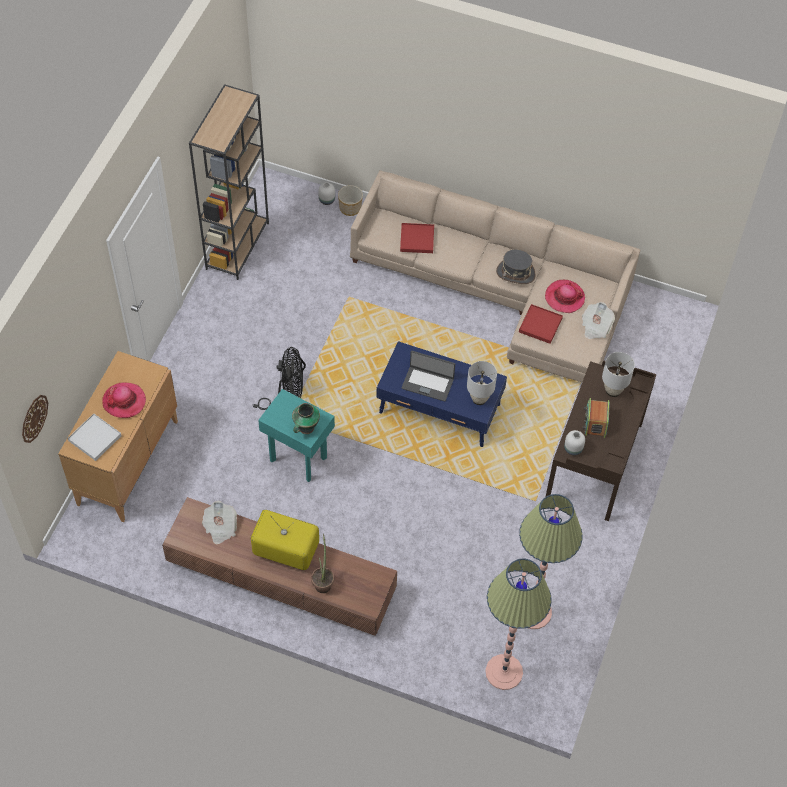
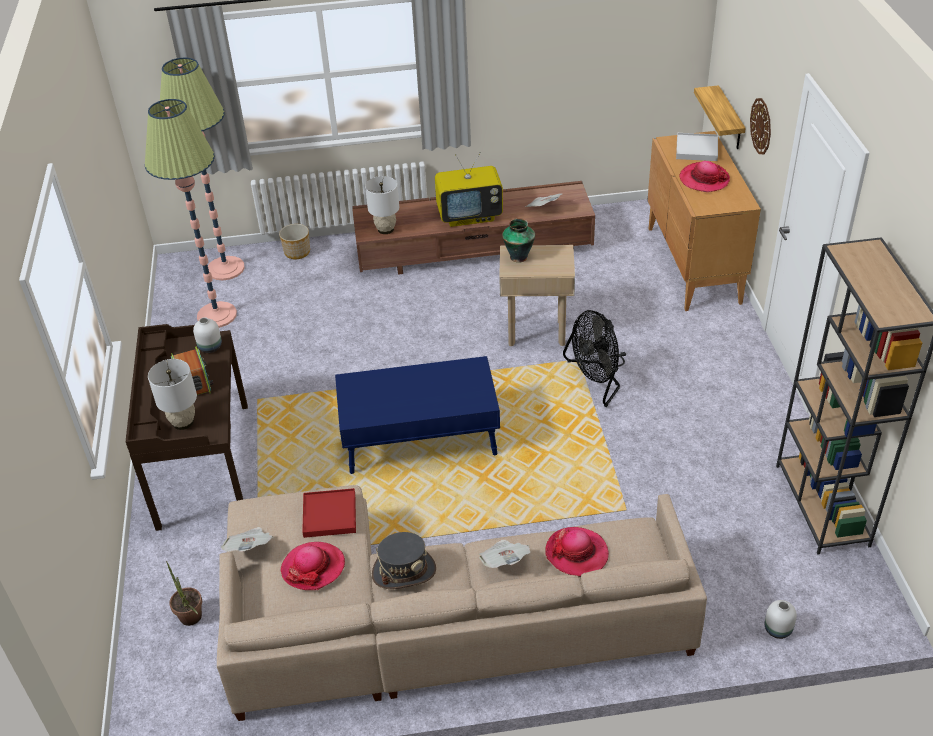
camera: 155 degrees right, 15 degrees down
(34, 418) = (726, 46): wall clock -> wall clock (761, 126)
(60, 421) = (730, 119): none -> shelf
(298, 458) = (536, 333): turquoise side table -> beige side table
(323, 582) = (418, 211): potted plant -> potted plant (192, 620)
(350, 208) = (734, 634): planter -> planter (297, 252)
(417, 239) = (576, 553): red tray -> hat
(427, 383) = (431, 383): laptop -> none
(458, 254) = (504, 561): none -> newspaper
(479, 398) = (359, 393): white table lamp -> white table lamp (385, 229)

